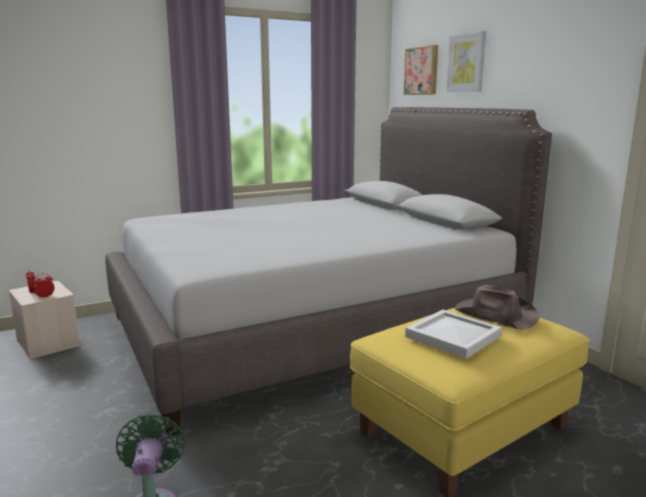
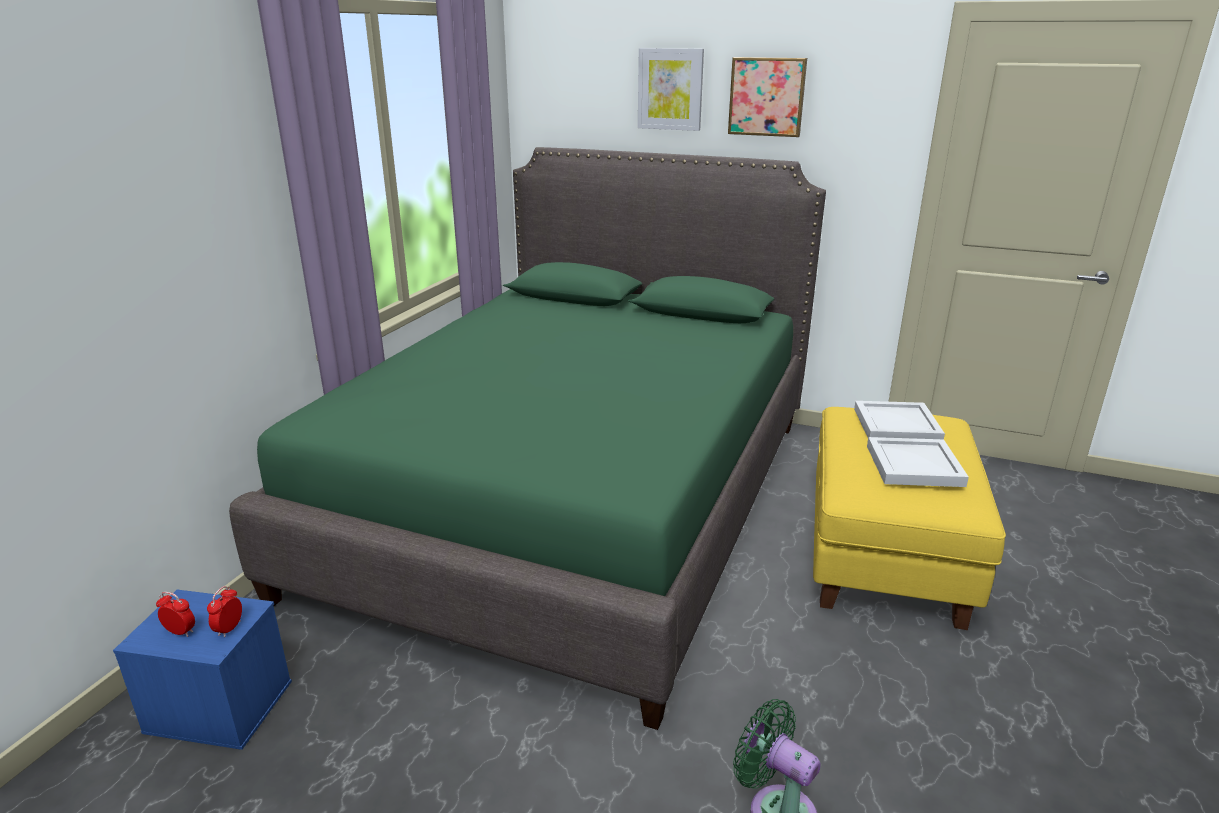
camera: 40 degrees left, 10 degrees up
(47, 342) = (217, 707): beige storage box -> blue storage box
(312, 327) = (575, 500): grey bed -> green bed
(422, 71) = (582, 93): picture -> picture (767, 96)
(495, 315) = (895, 424): brown hat -> white tray

